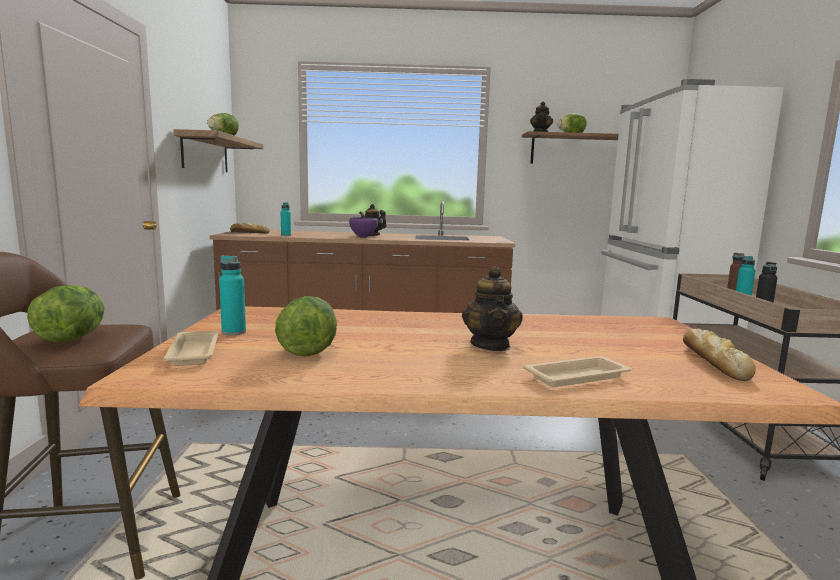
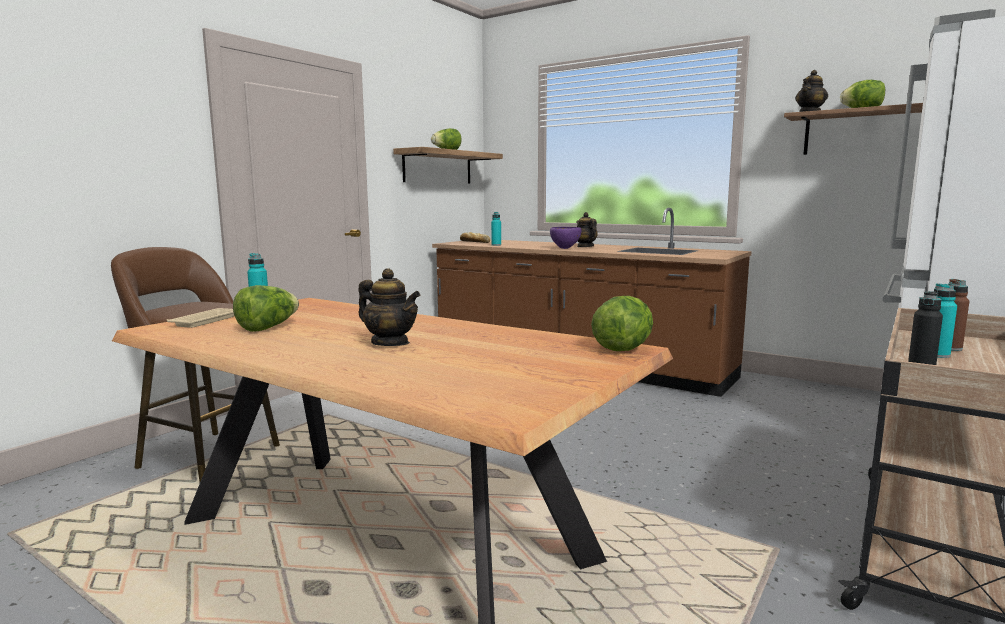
camera: 35 degrees right, 0 degrees up
(72, 338) = (187, 308): lettuce -> lettuce (623, 349)
(491, 345) = (390, 343): teapot -> teapot turned 90 degrees counterclockwise
(578, 377) = (373, 371): beige tray -> none
(713, 362) = (537, 384): bread -> none

